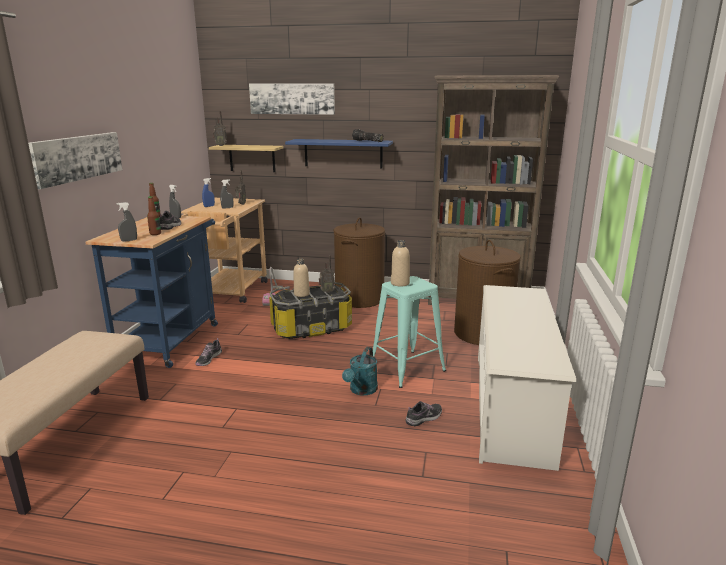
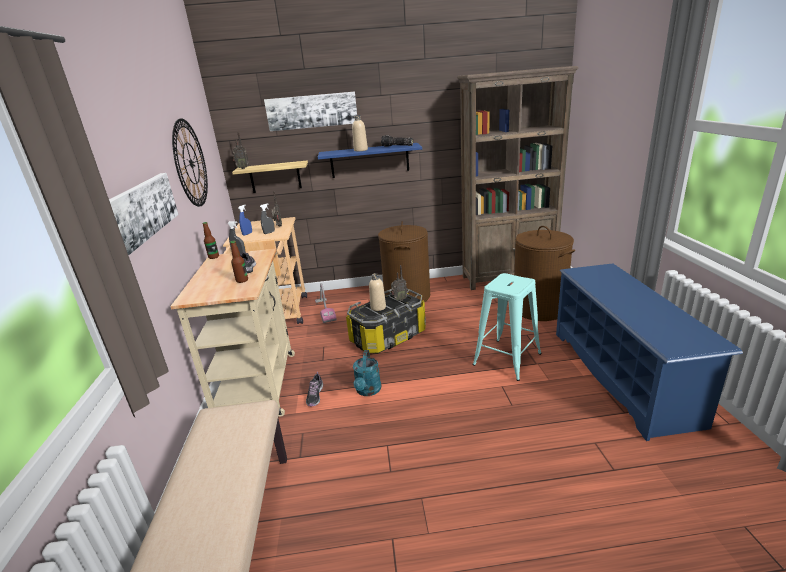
camera: 15 degrees left, 5 degrees up
(129, 240) = (222, 295): grey spray bottle -> none
(157, 131) = (191, 163): none -> wall clock
(172, 339) = (259, 381): blue cart -> beige cart
(361, 391) = (487, 393): turquoise watering can -> turquoise watering can (368, 391)
(400, 283) = (501, 284): beige bottle -> beige bottle (360, 150)
(424, 418) = (564, 407): shoe -> none
(511, 406) = (622, 375): white shoe rack -> blue shoe rack

